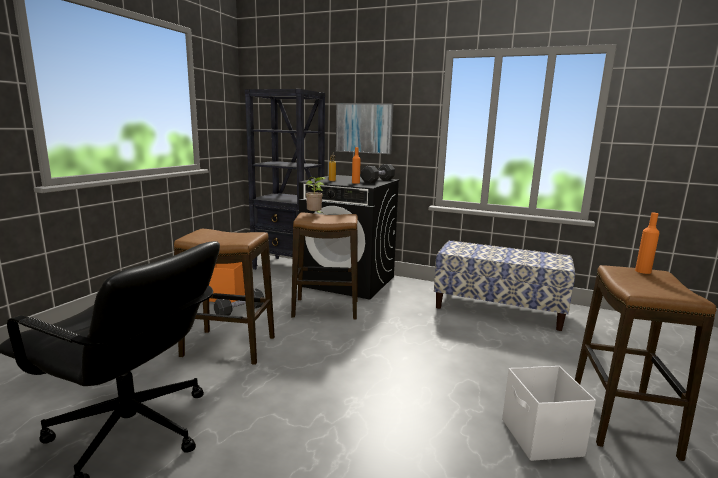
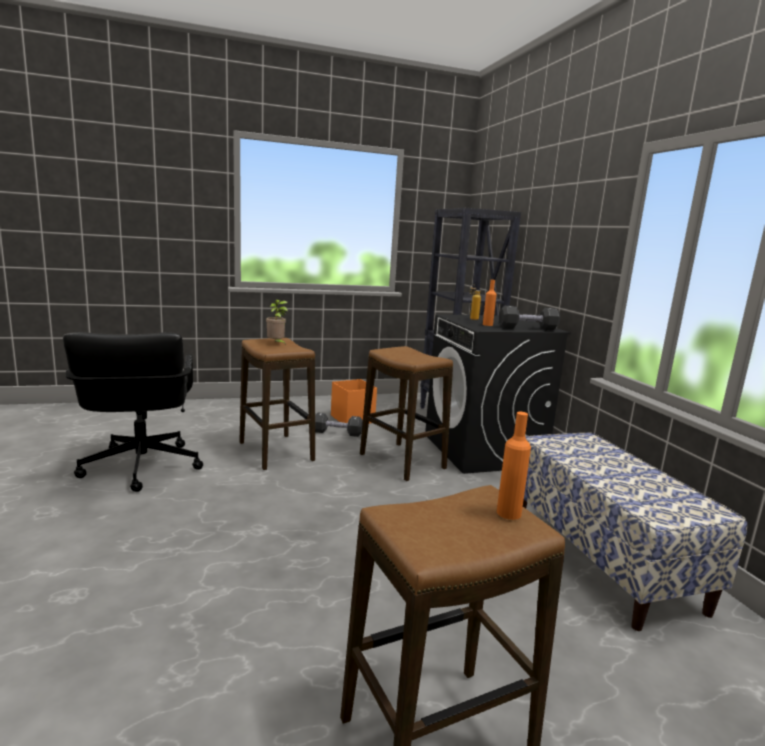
camera: 50 degrees right, 0 degrees up
(315, 215) = (408, 351): potted plant -> potted plant (276, 344)
(364, 128) = (550, 258): picture -> none
(541, 438) = (311, 663): white storage box -> none

